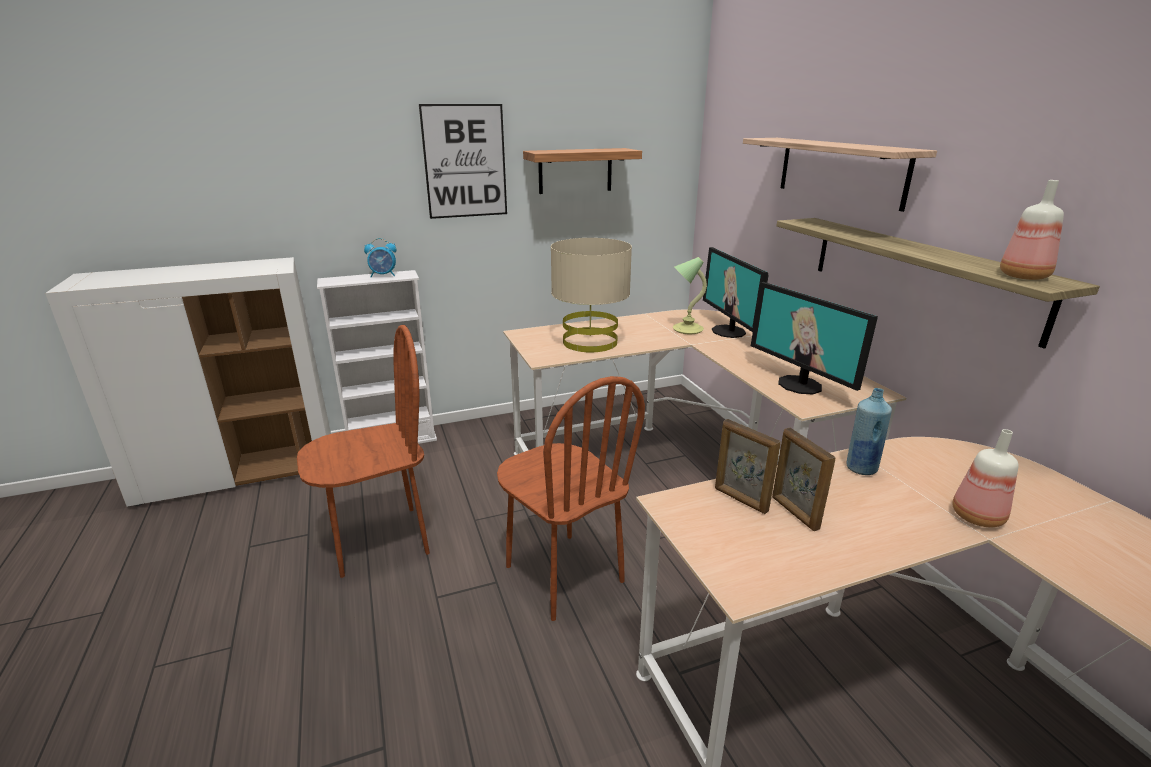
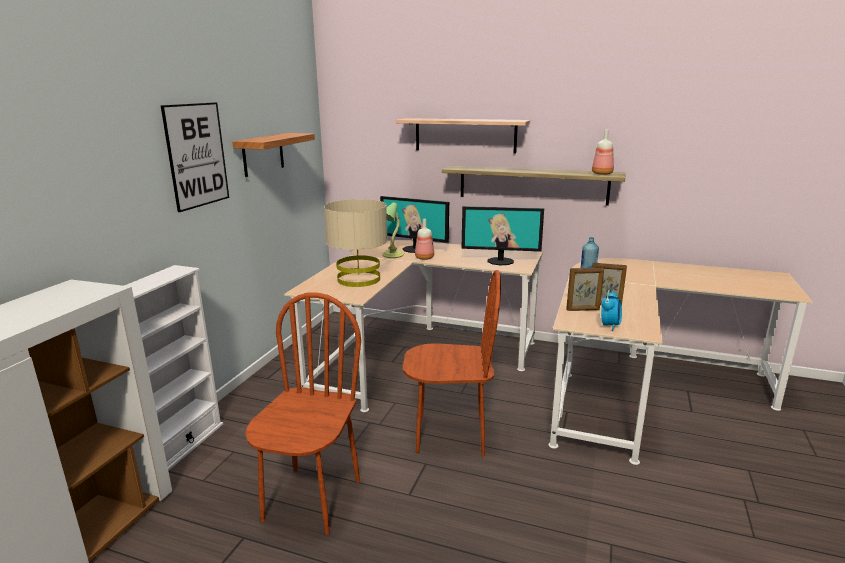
camera: 50 degrees left, 5 degrees down
(383, 275) = (162, 275): alarm clock -> alarm clock (610, 326)
(976, 517) = (641, 281): bottle -> bottle (424, 258)

